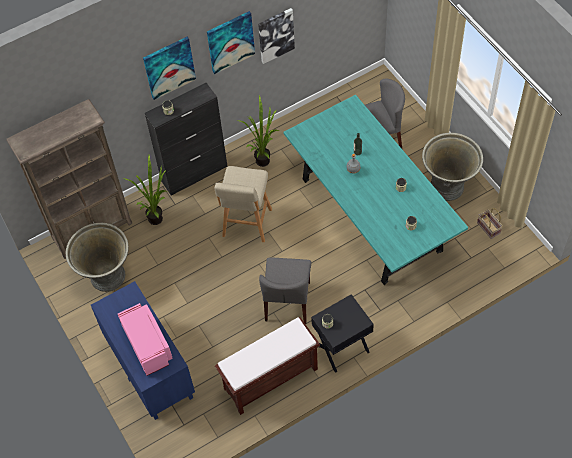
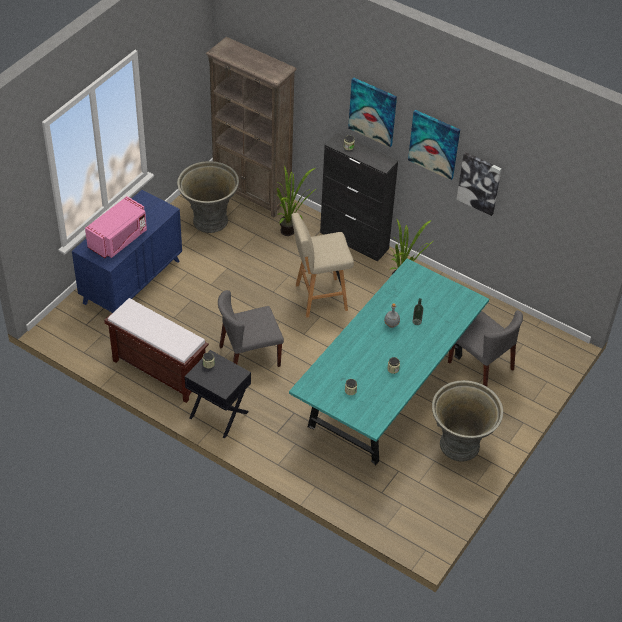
camera: 60 degrees right, 10 degrees down
(489, 228) = (428, 499): basket -> none

